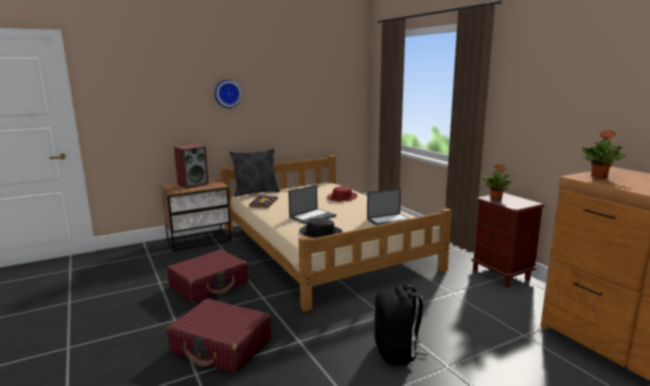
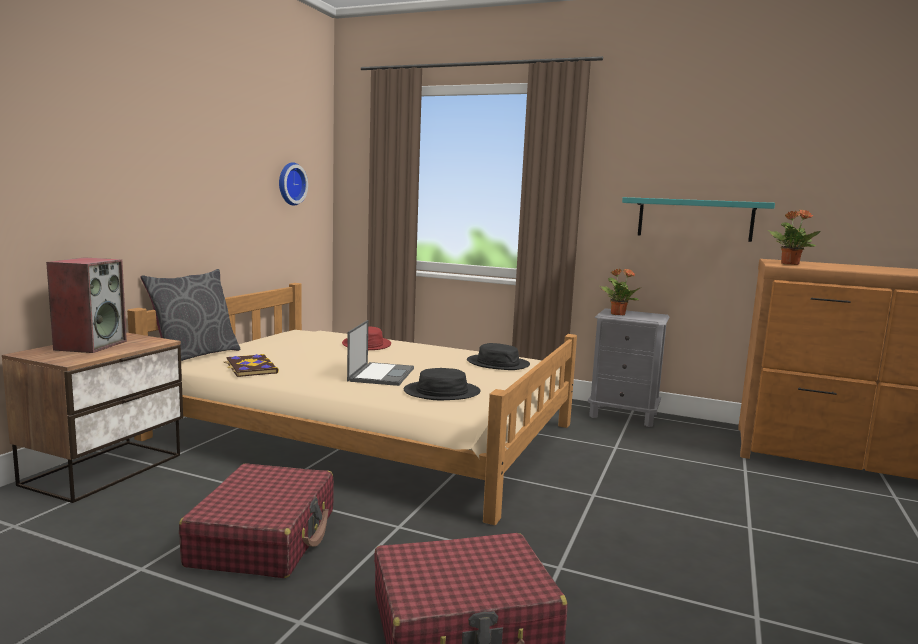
camera: 40 degrees left, 5 degrees down
(227, 93) = (137, 155): wall clock -> wall clock (290, 184)
(391, 221) = (498, 363): laptop -> black hat
(396, 352) = (683, 533): black backpack -> none
(501, 274) = (623, 415): brown nightstand -> grey nightstand
(567, 128) = (695, 219): none -> turquoise shelf

